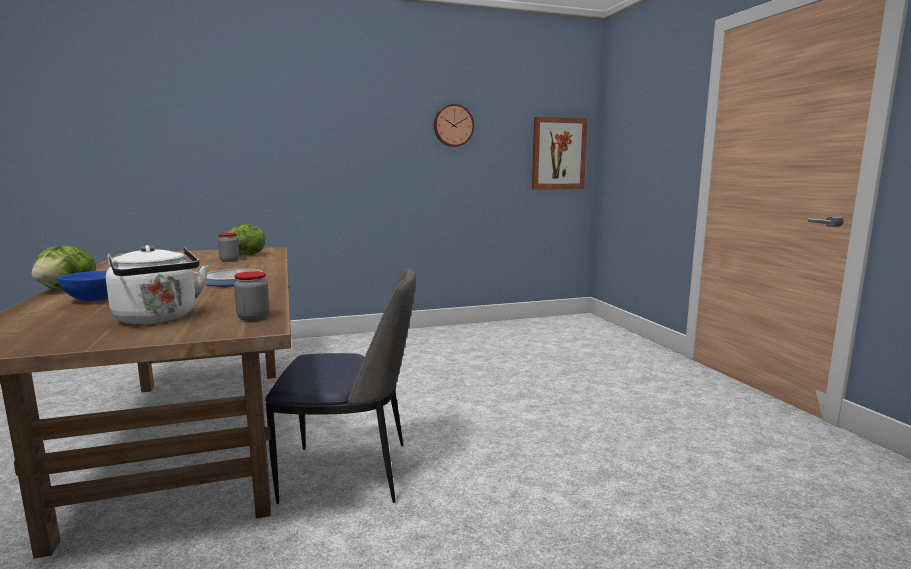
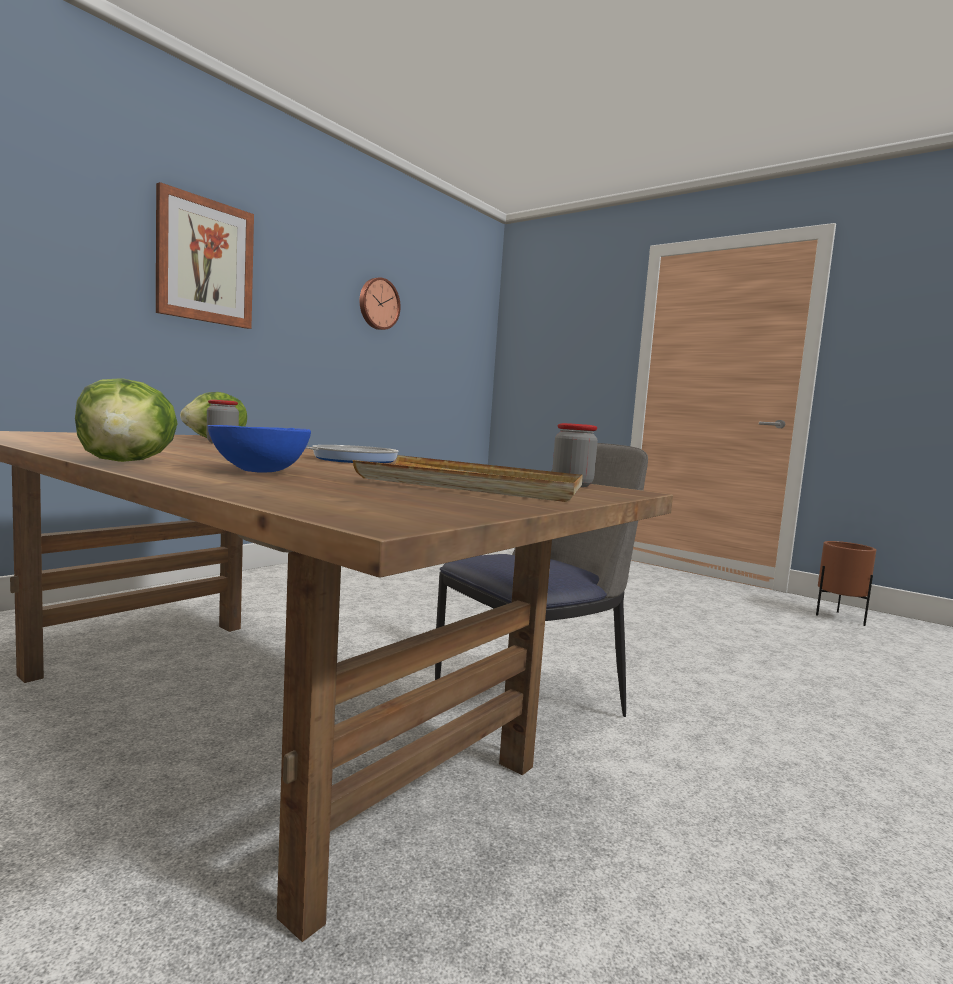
camera: 35 degrees left, 5 degrees down
(158, 319) = (473, 486): white kettle -> beige tray
(558, 154) = (466, 354): picture -> picture (205, 261)
(850, 471) = (839, 618): none -> brown planter

